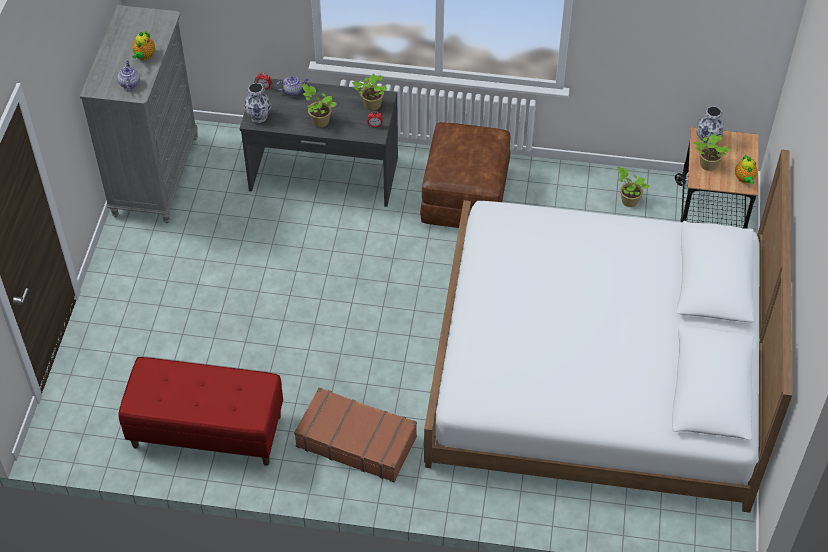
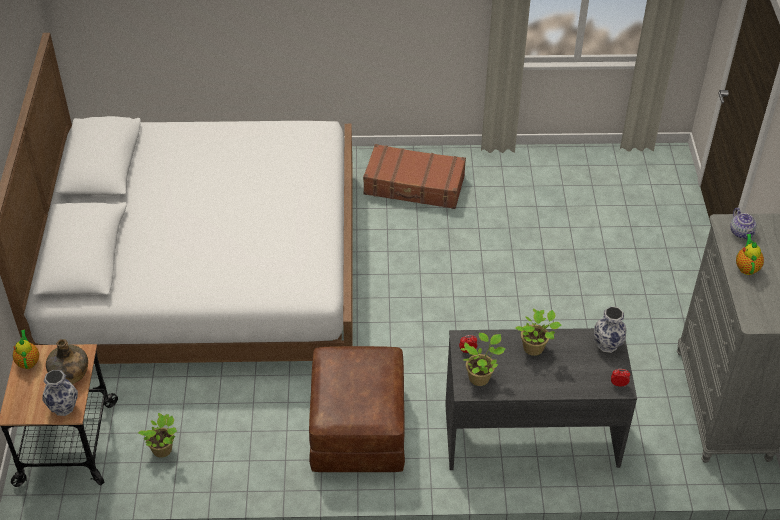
camera: 170 degrees right, 5 degrees down
(206, 431) = (544, 177): red bench -> none
(293, 91) = (581, 383): teapot -> none
(707, 165) = (69, 373): potted plant -> green bottle

